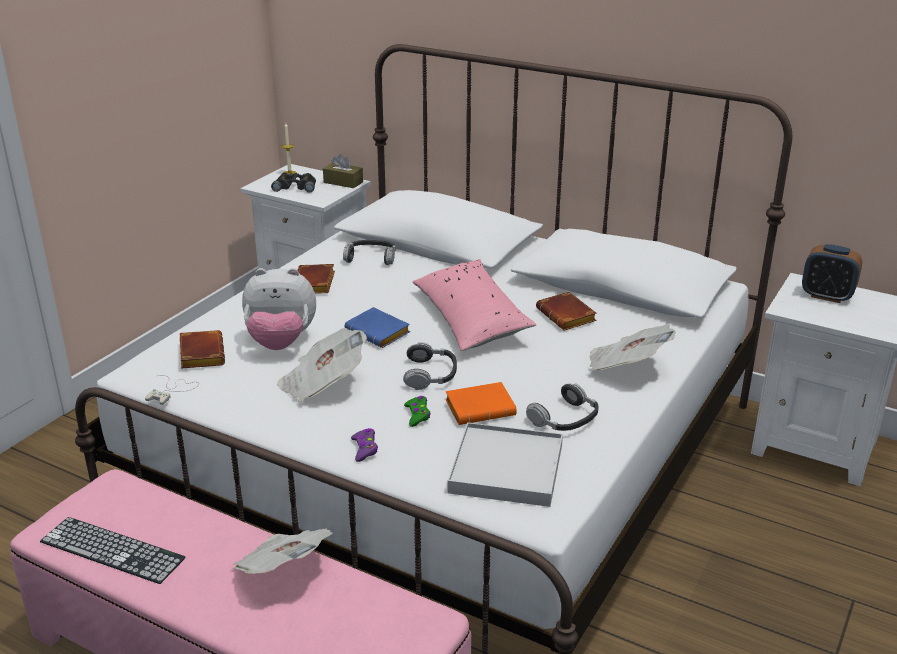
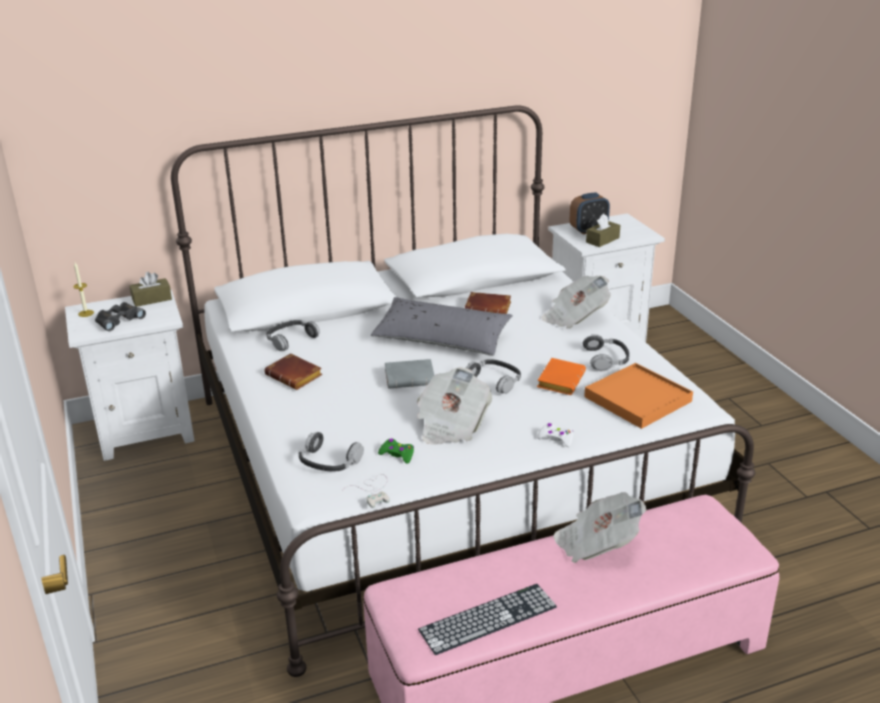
camera: 50 degrees left, 0 degrees up
(200, 354) = (329, 461): brown book -> headphones
(281, 343) = (365, 421): plush toy -> none
(365, 449) = (556, 439): purple game controller -> white game controller
(380, 333) = (411, 378): blue book -> grey book
(417, 415) = (539, 405): green game controller -> green game controller (397, 454)
(470, 318) = (442, 339): pink pillow -> grey pillow
(507, 469) = (637, 399): white tray -> orange tray
(819, 312) = (602, 240): none -> brown tissue box

